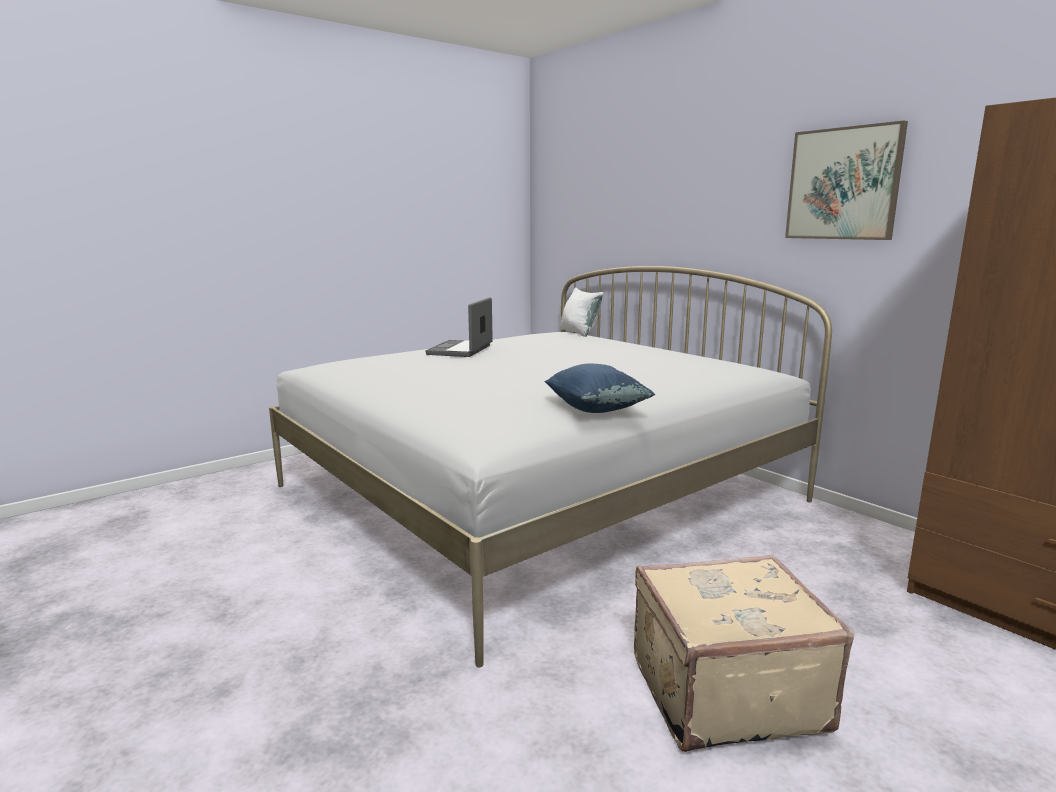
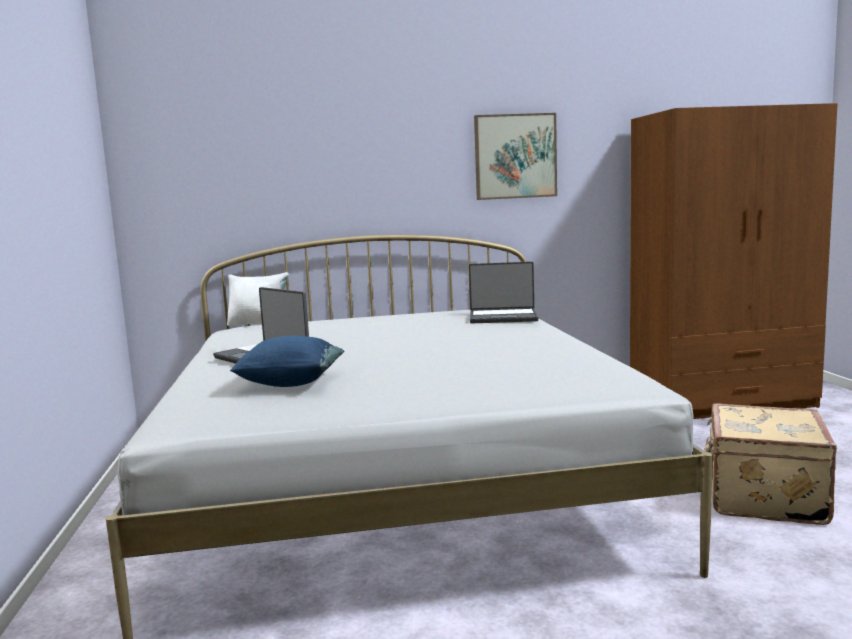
camera: 60 degrees left, 5 degrees down
(596, 409) = (572, 346): blue pillow -> blue pillow (291, 384)
(695, 375) = (503, 317): none -> laptop

